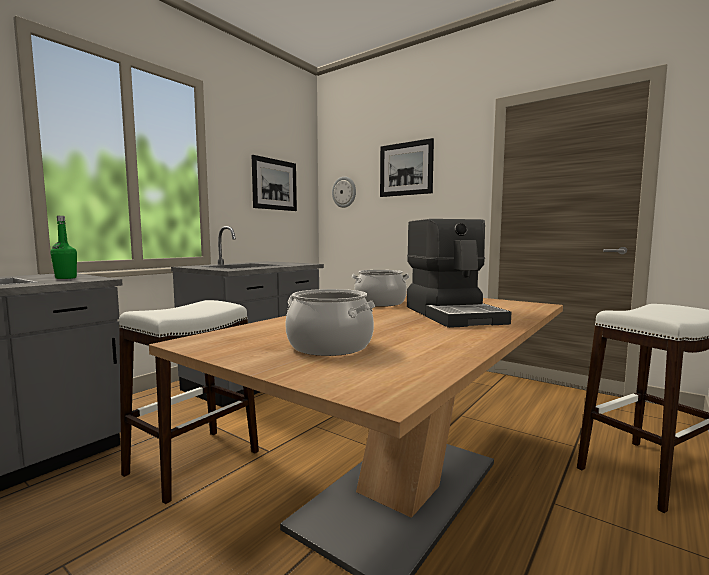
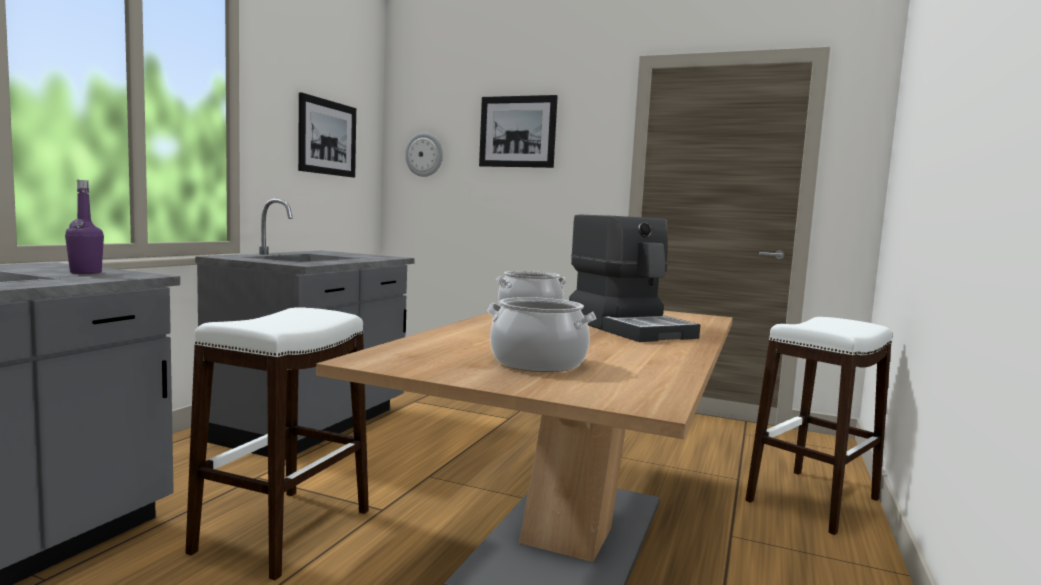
camera: 15 degrees left, 0 degrees up
(66, 278) = (86, 272): green bottle -> purple bottle

